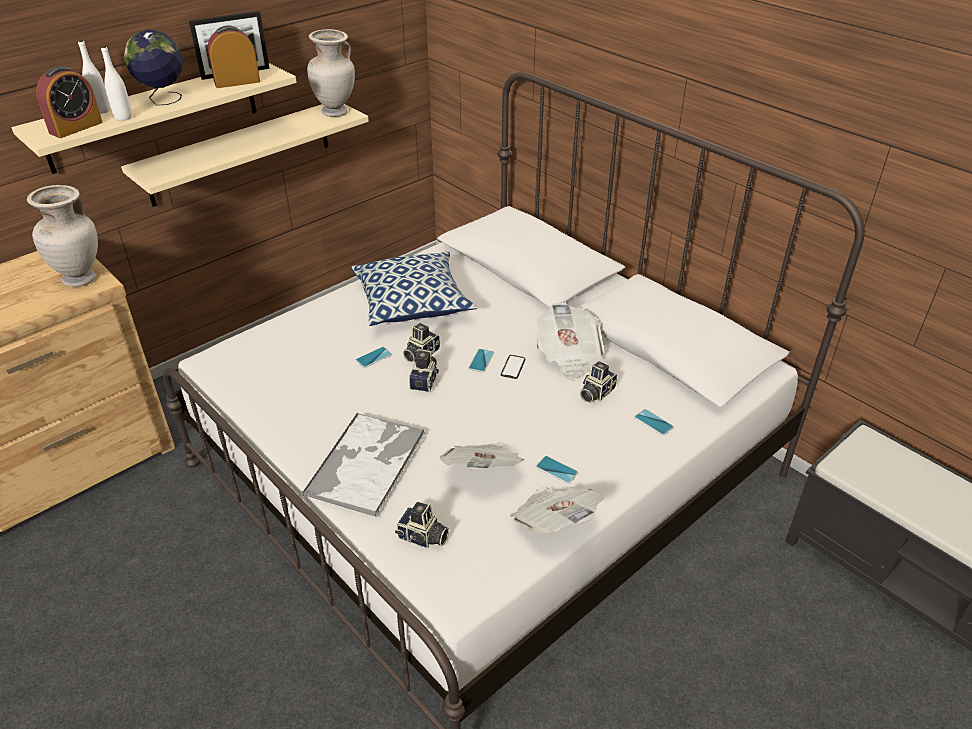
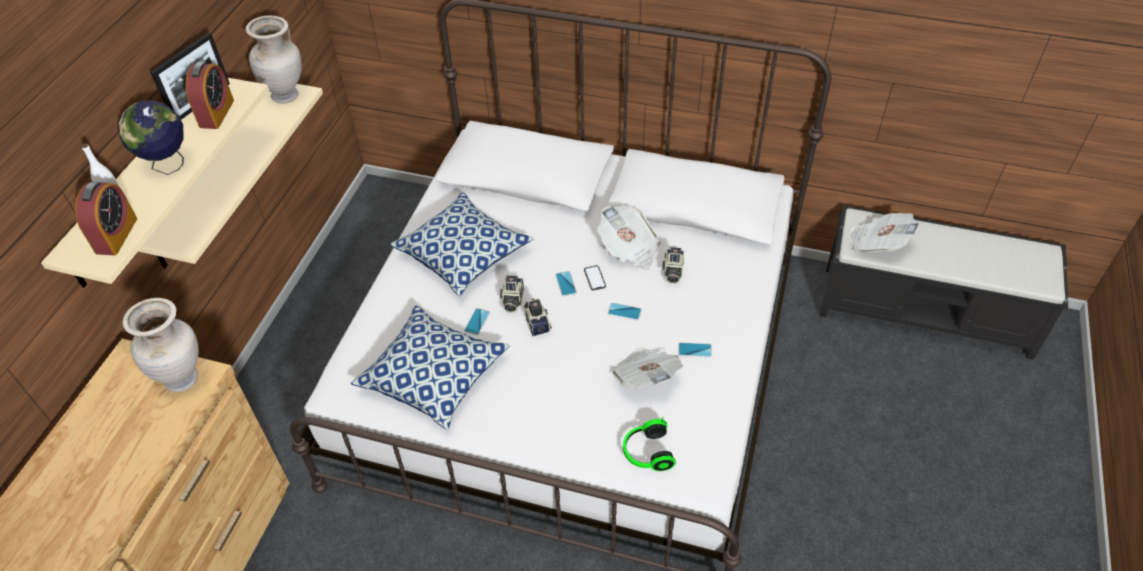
camera: 30 degrees left, 10 degrees up
(123, 117) = (152, 203): white bottle -> none
(237, 82) = (216, 113): alarm clock -> alarm clock turned 150 degrees clockwise
(297, 383) = (434, 376): none -> pillow
(366, 463) = (555, 416): tray -> none
(423, 538) = (646, 452): camera -> headphones
(554, 522) = (724, 392): newspaper -> newspaper (878, 243)
(653, 422) = (730, 277): phone -> phone (624, 312)

